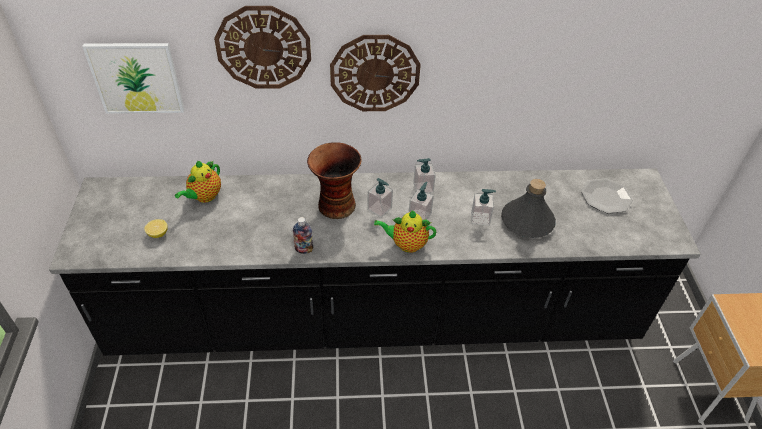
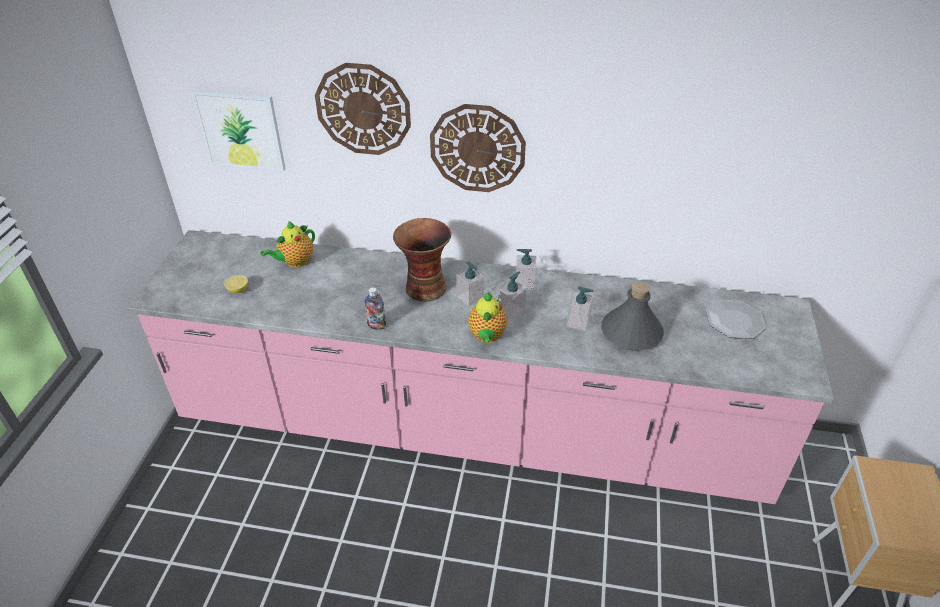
camera: 15 degrees right, 5 degrees down
(376, 319) = (470, 431): black counter -> pink counter
(406, 244) = (487, 336): teapot -> teapot turned 105 degrees counterclockwise

